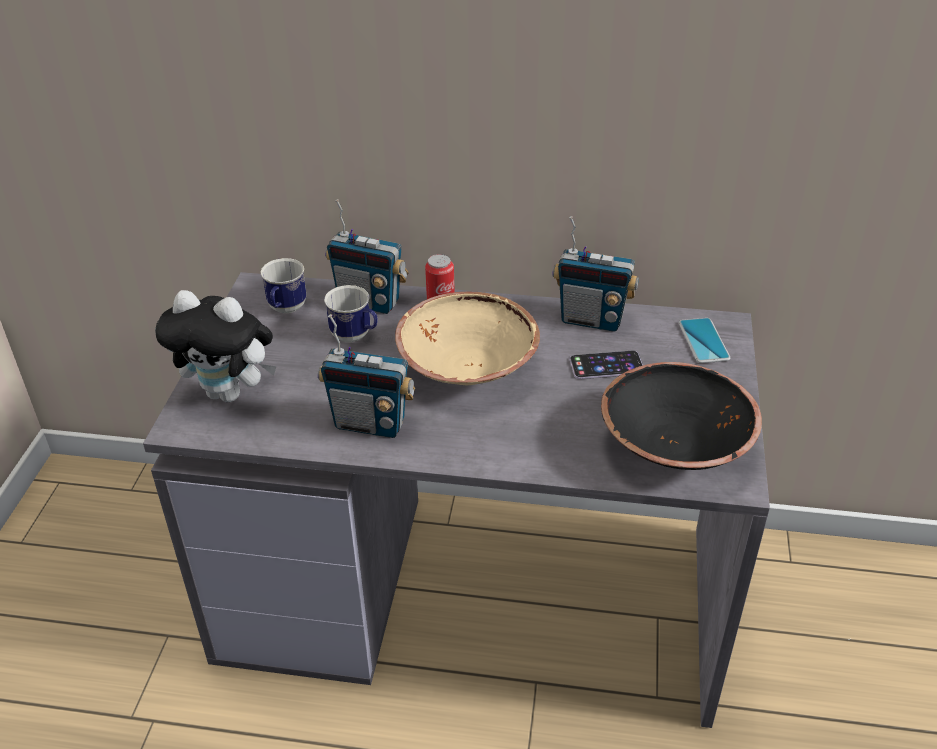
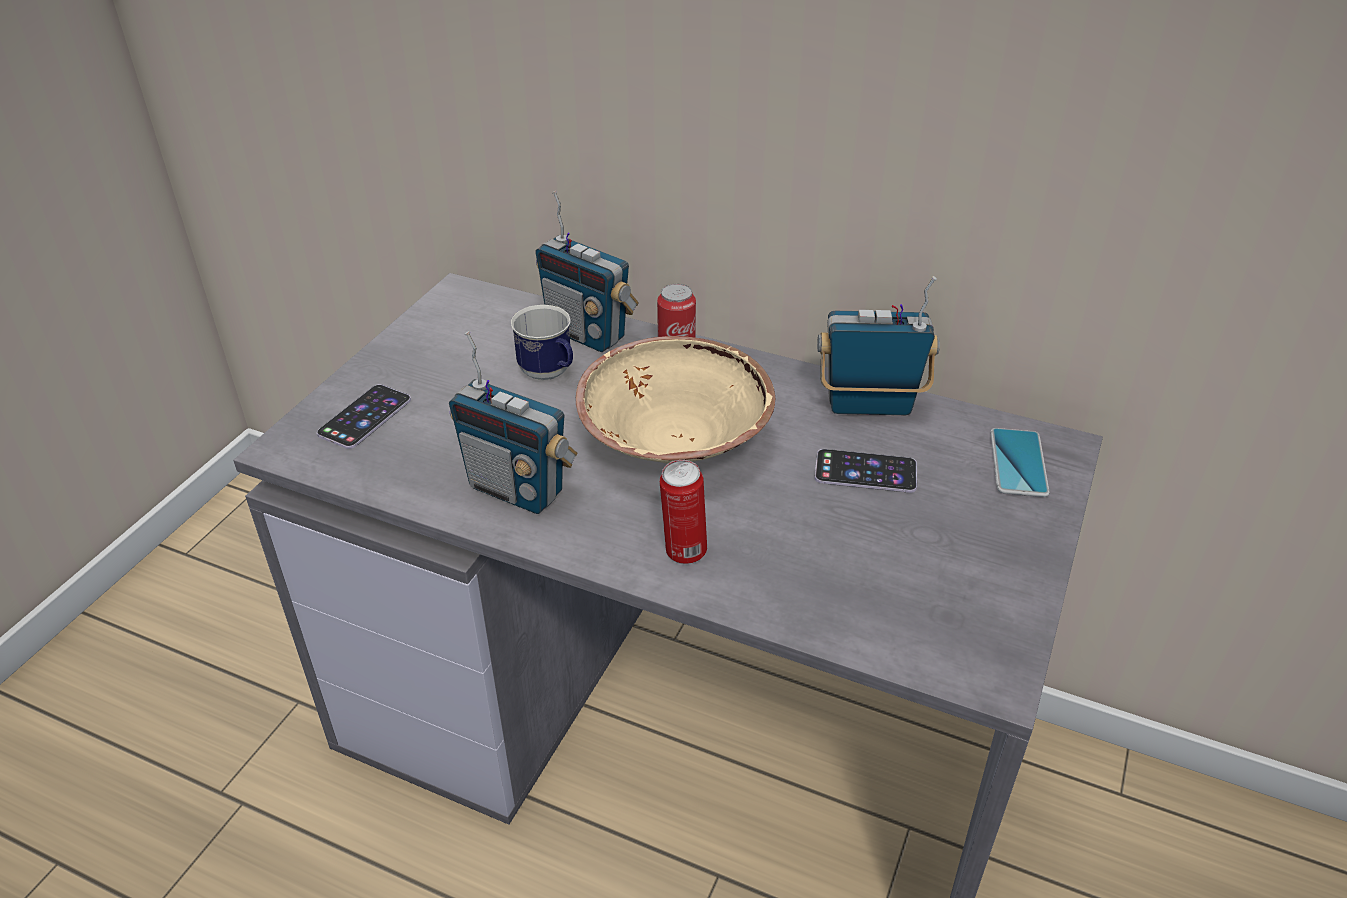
camera: 15 degrees right, 0 degrees up
(230, 393) = (365, 417): plush toy -> phone
(285, 310) = (480, 326): mug -> none
(506, 443) = (683, 552): none -> can
(591, 319) = (869, 406): radio -> radio turned 150 degrees clockwise
(674, 447) = (919, 606): black bowl -> none

